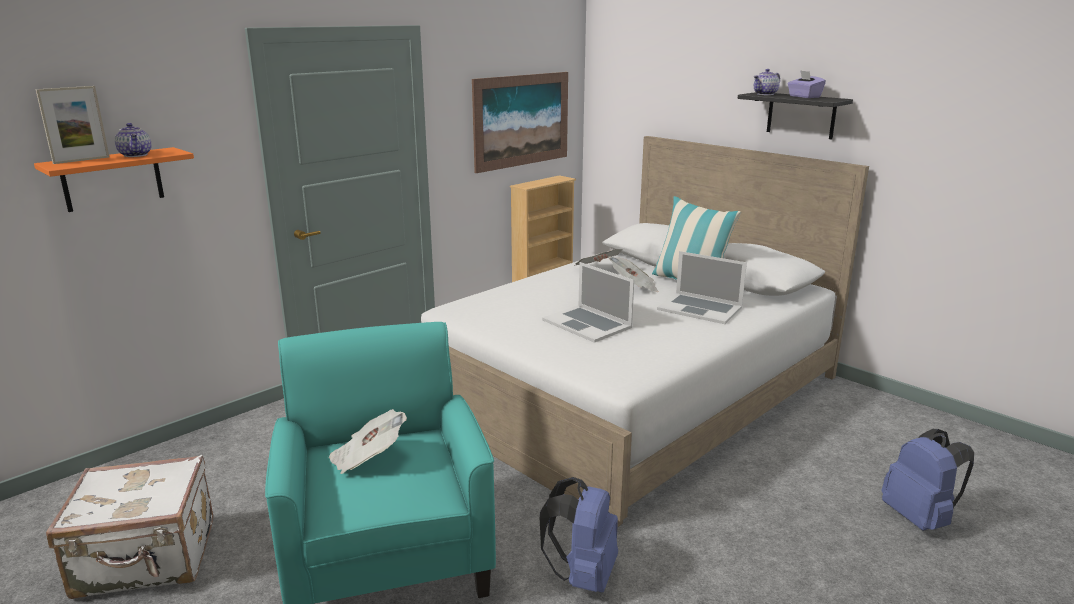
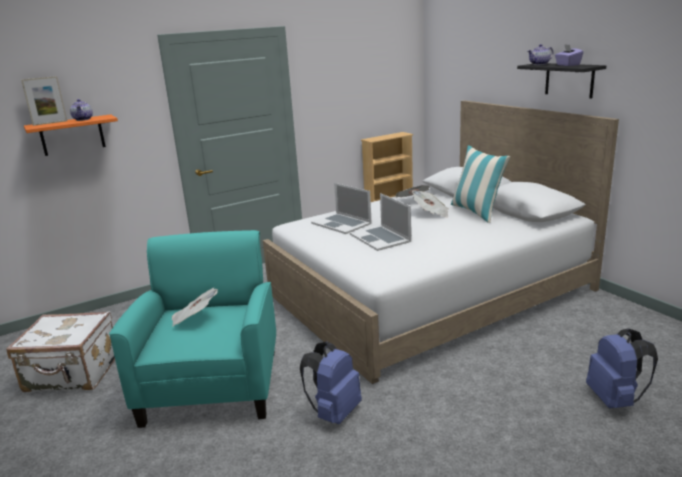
camera: 15 degrees right, 0 degrees up
(522, 120) = (370, 91): picture -> none
(700, 308) = (472, 230): laptop -> laptop (341, 223)

